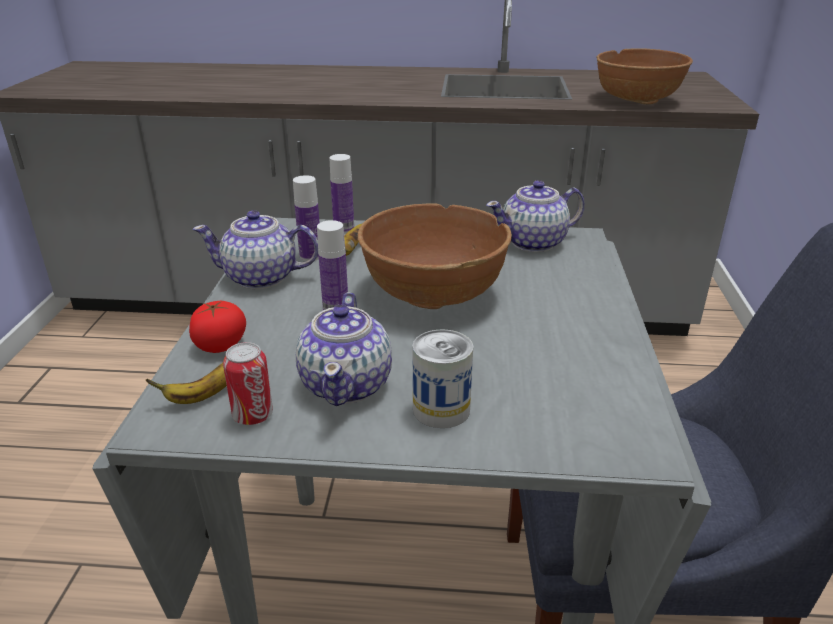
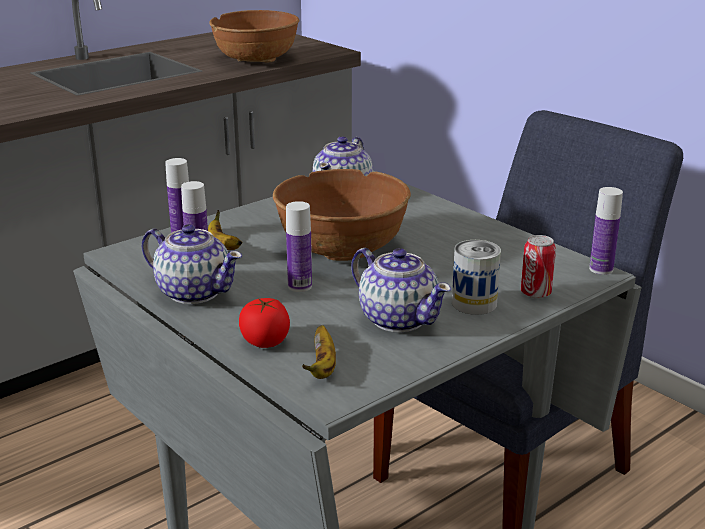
camera: 45 degrees left, 5 degrees down
(253, 415) = (378, 361): can -> can (535, 293)
(261, 278) = (194, 292): teapot -> teapot turned 105 degrees counterclockwise
(659, 451) = (601, 269): none -> bottle

